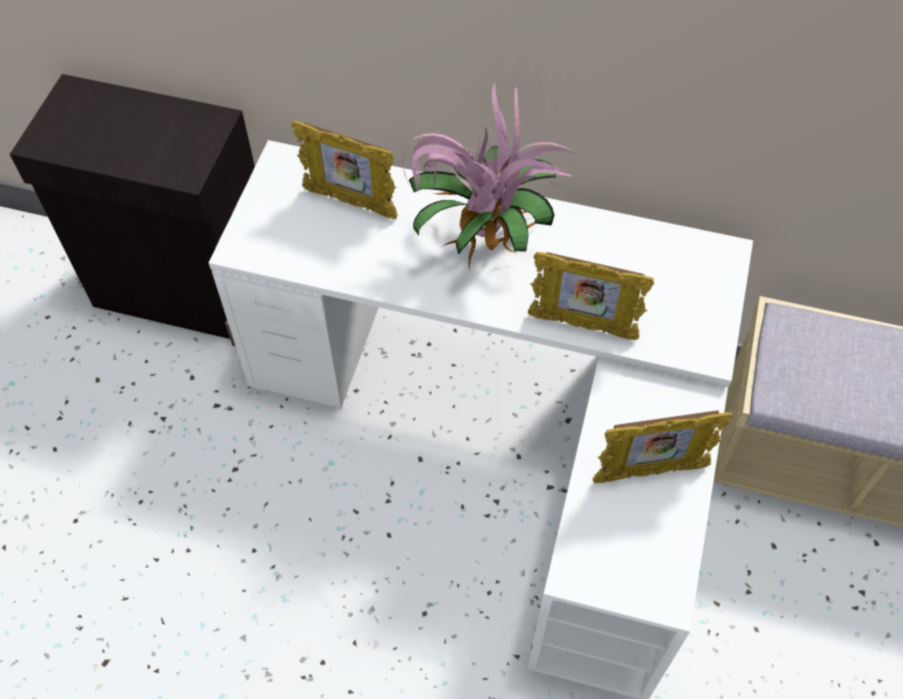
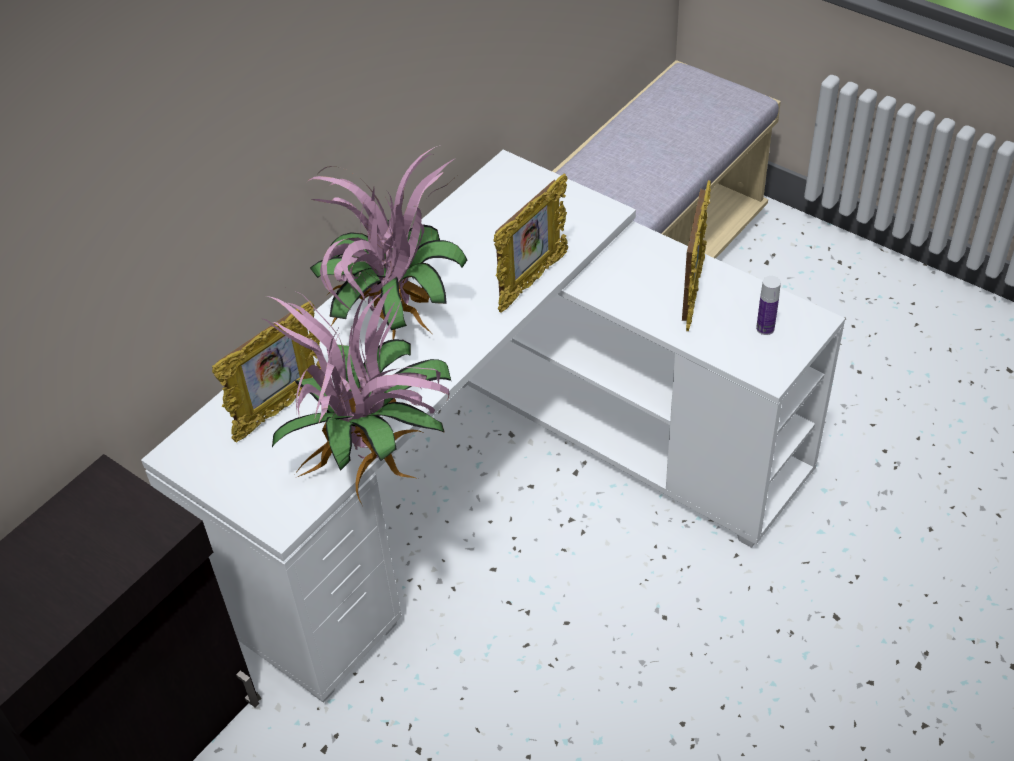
camera: 65 degrees left, 10 degrees down
(324, 284) = (372, 458): none -> potted plant
(634, 554) = (765, 328): none -> bottle

